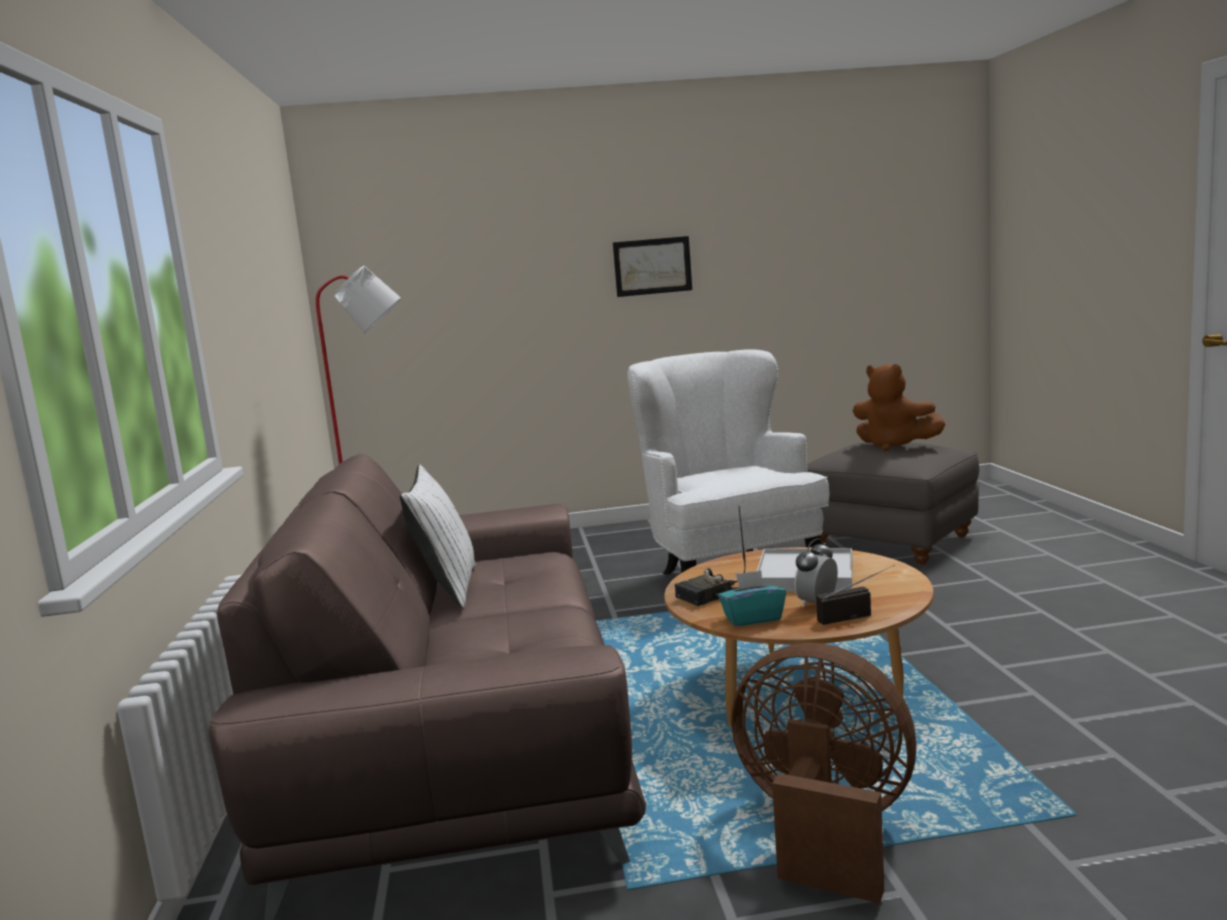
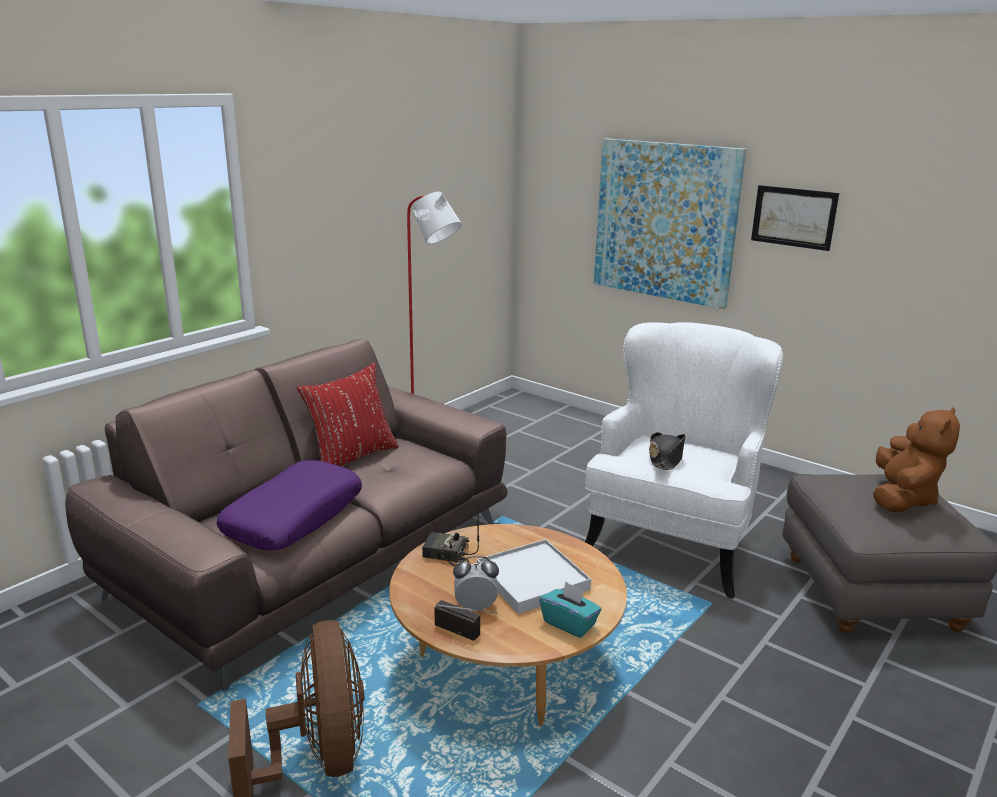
camera: 45 degrees right, 10 degrees up
(447, 589) = (351, 457): white pillow -> red pillow
(519, 299) = (665, 221): none -> picture
(523, 637) = (293, 517): none -> purple pillow
(730, 476) = (665, 458): none -> black hat
(752, 618) = (421, 589): turquoise tissue box -> turquoise tissue box (569, 623)
(894, 446) = (902, 498): brown plush toy -> brown plush toy turned 150 degrees counterclockwise

